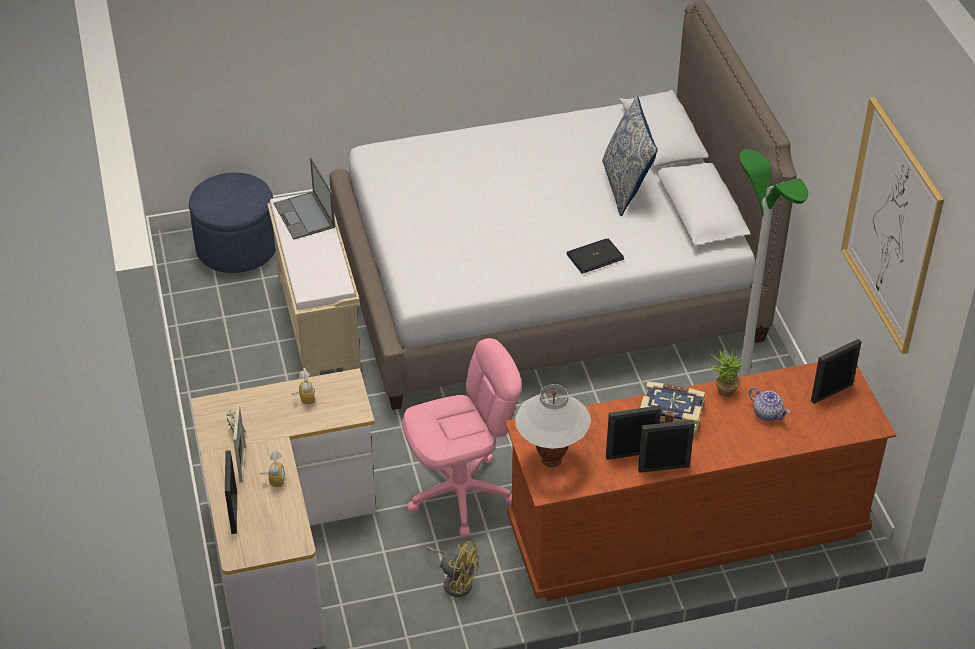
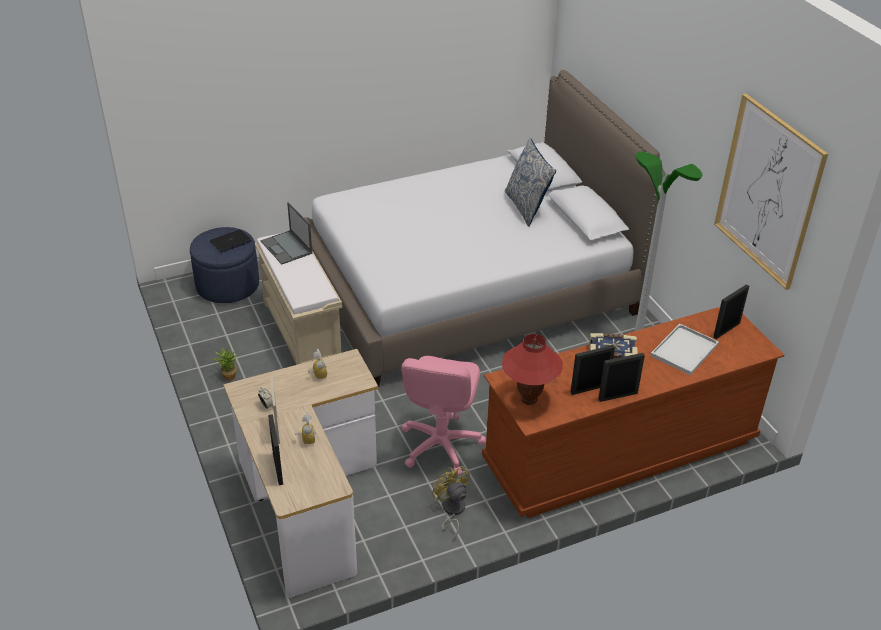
camera: 10 degrees left, 5 degrees down
(455, 580) = (452, 511): yellow fan -> yellow fan turned 135 degrees counterclockwise
(461, 494) = (440, 445): pink office chair -> pink office chair turned 135 degrees clockwise
(551, 460) = (529, 399): white table lamp -> red table lamp
(595, 257) = (517, 255): laptop -> laptop (230, 241)
(723, 389) = (645, 335): potted plant -> potted plant (227, 376)
(767, 413) = (684, 349): teapot -> white tray

